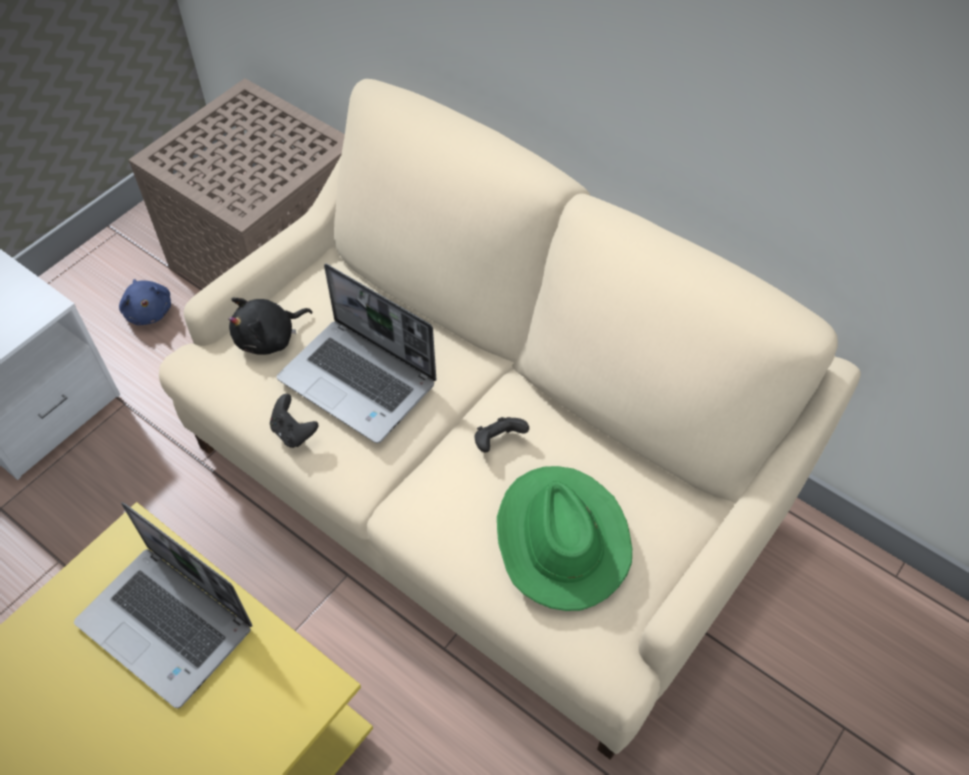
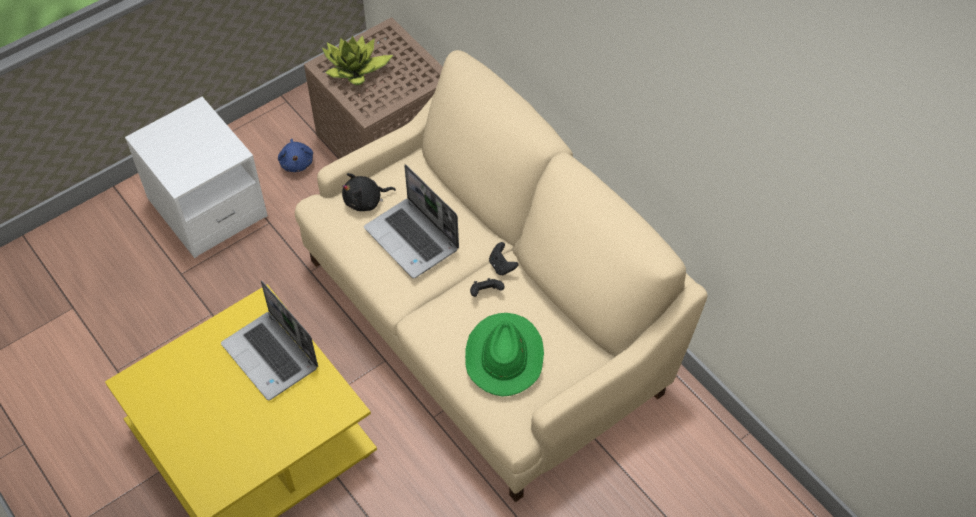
camera: 15 degrees right, 0 degrees up
(208, 154) = (355, 69): none -> potted plant
(294, 432) = (366, 262): black game controller -> black game controller (502, 266)

